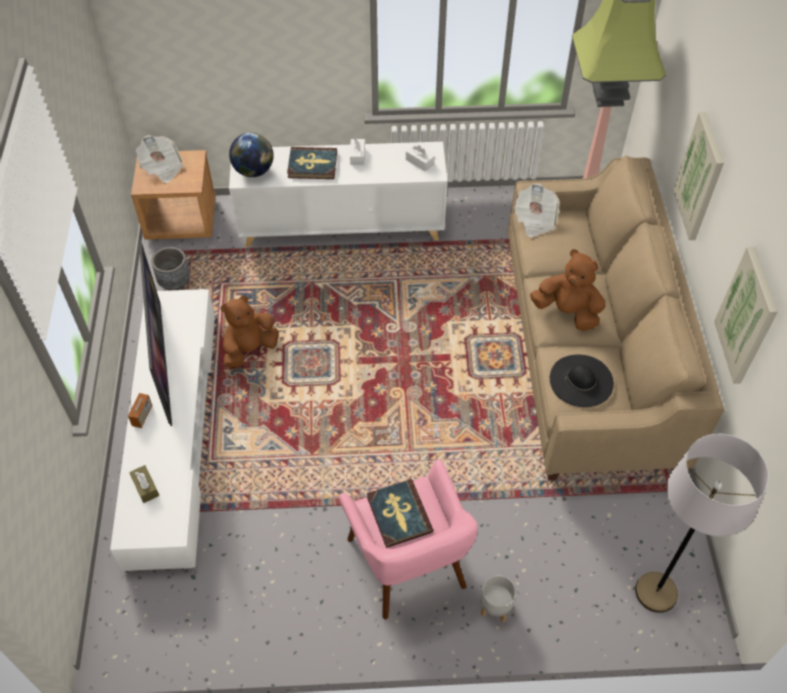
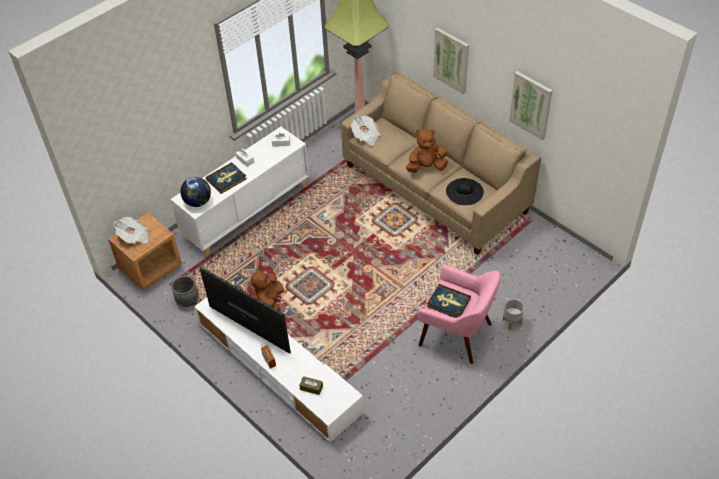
camera: 40 degrees left, 5 degrees down
(656, 592) = (566, 266): grey floor lamp -> none

